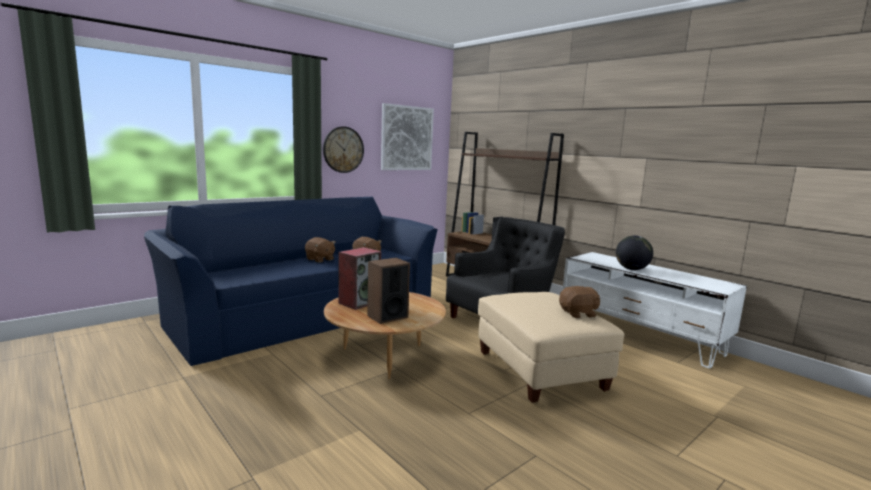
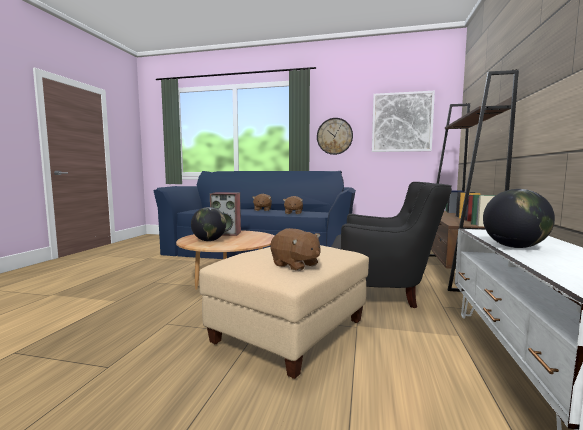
camera: 55 degrees right, 5 degrees down
(387, 316) = (209, 240): speaker -> globe

